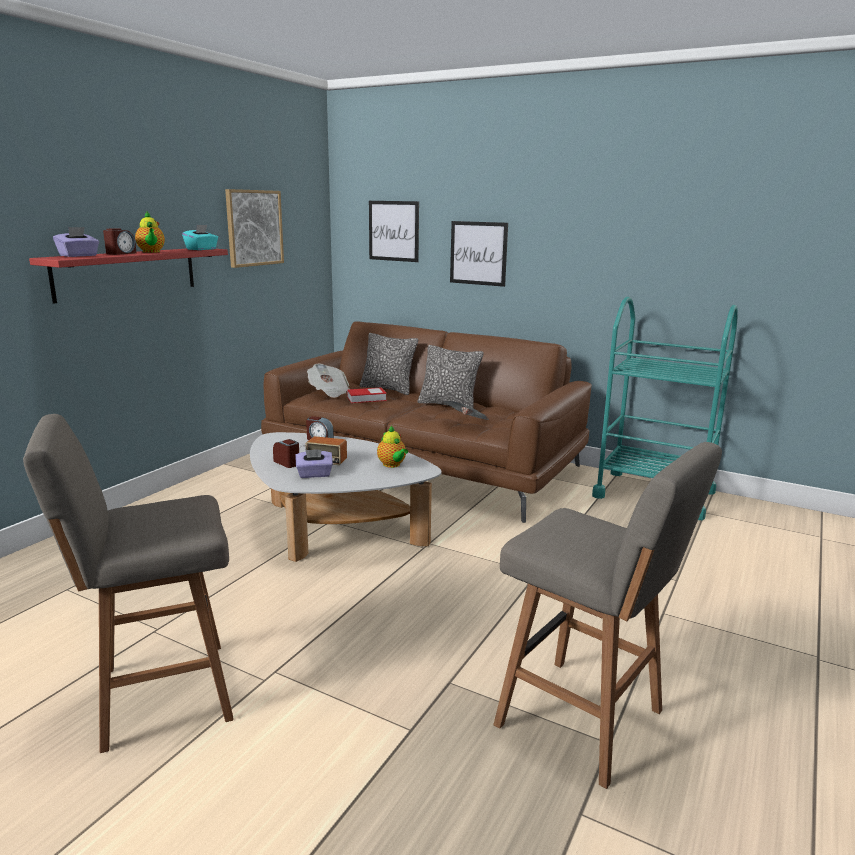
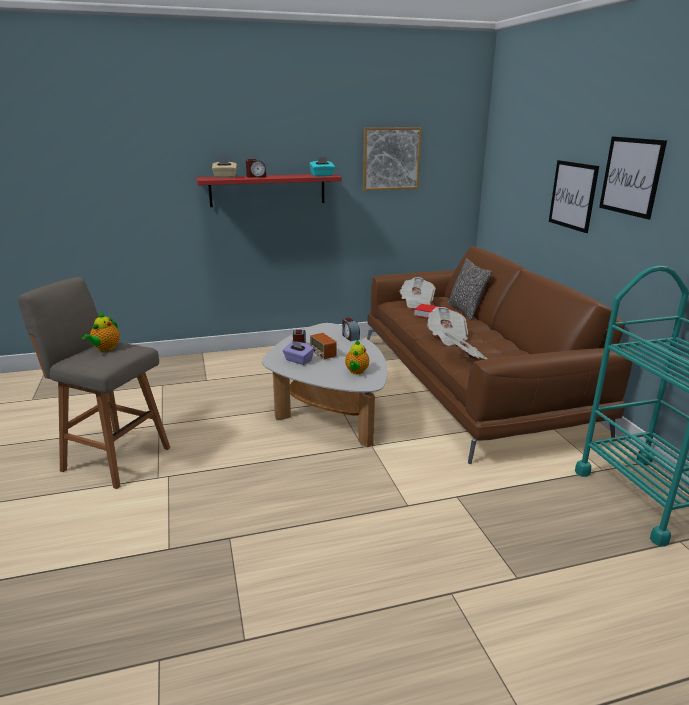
camera: 45 degrees right, 5 degrees up
(78, 256) = (225, 177): purple tissue box -> beige tissue box
(151, 252) = (279, 176): teapot -> teapot (105, 348)
(394, 231) = (519, 166): picture -> picture (631, 176)
(418, 412) = (447, 337): none -> newspaper
(448, 405) = (486, 338): pillow -> none
(585, 721) = (256, 616): grey stool -> none

